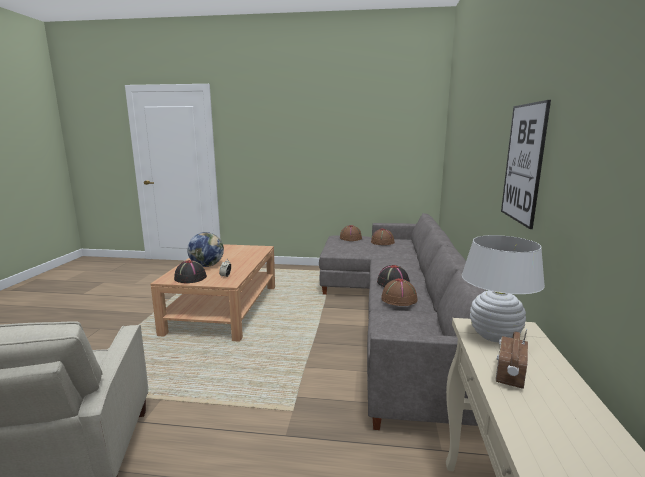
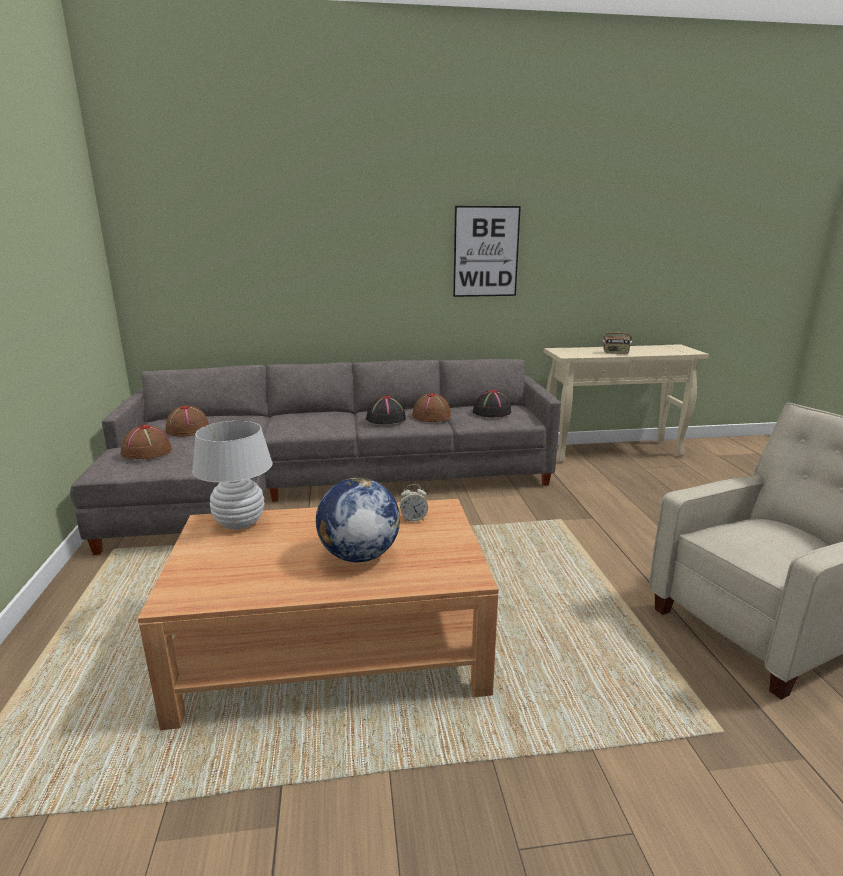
camera: 105 degrees left, 5 degrees up
(190, 277) = (440, 552): black hat -> black hat (491, 412)
(494, 336) = (575, 353): white table lamp -> white table lamp (240, 523)

